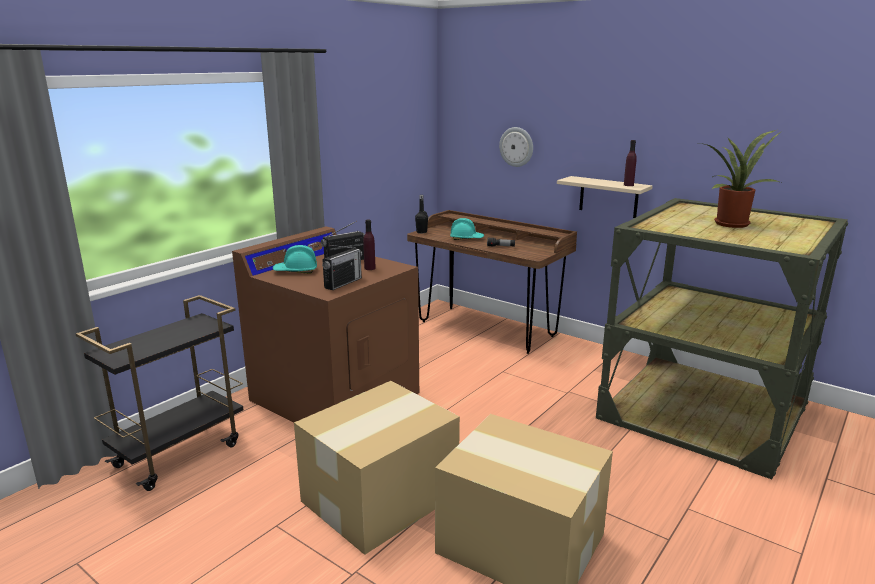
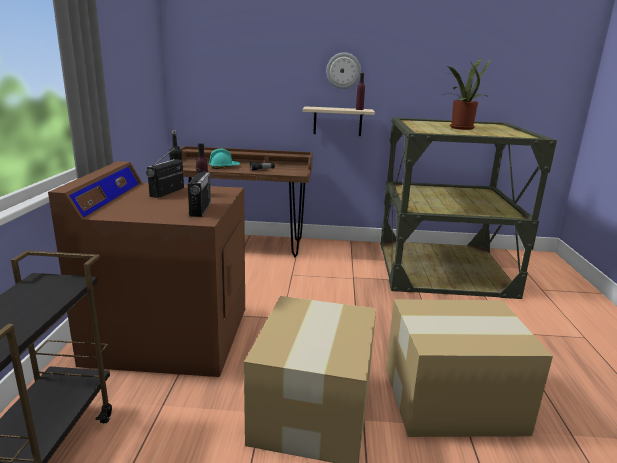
camera: 35 degrees left, 0 degrees up
(296, 271) = (129, 206): turquoise hard hat -> none
(516, 147) = (252, 83): wall clock -> wall clock (343, 70)

